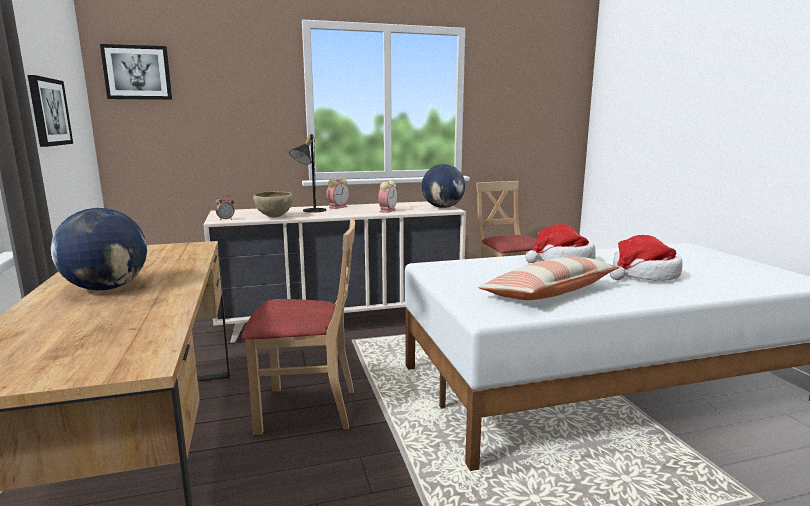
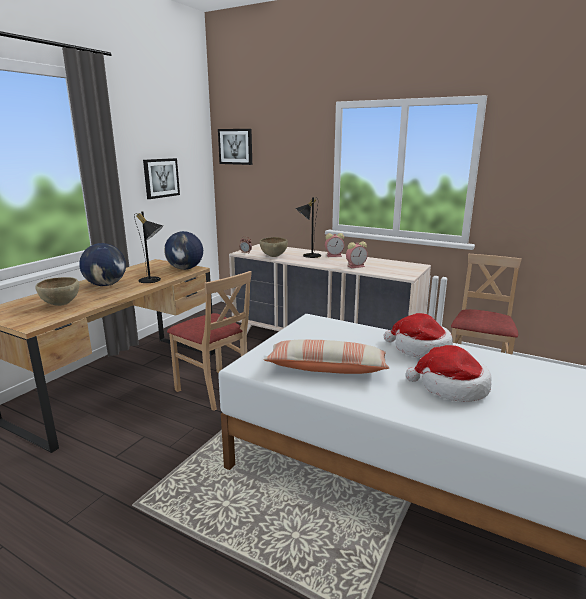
camera: 45 degrees right, 5 degrees up
(103, 327) = (61, 305): none -> brown bowl
(177, 266) = (153, 280): none -> black table lamp
(443, 207) = (407, 272): globe -> globe (185, 269)

